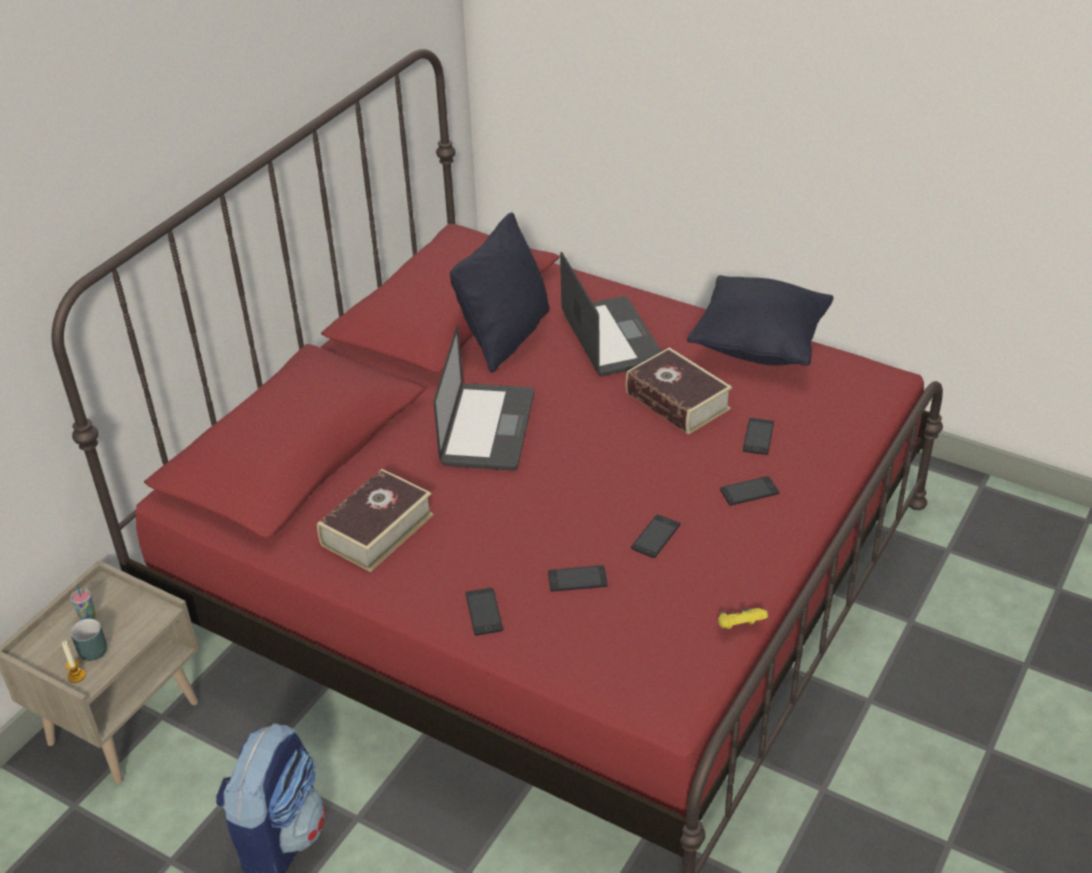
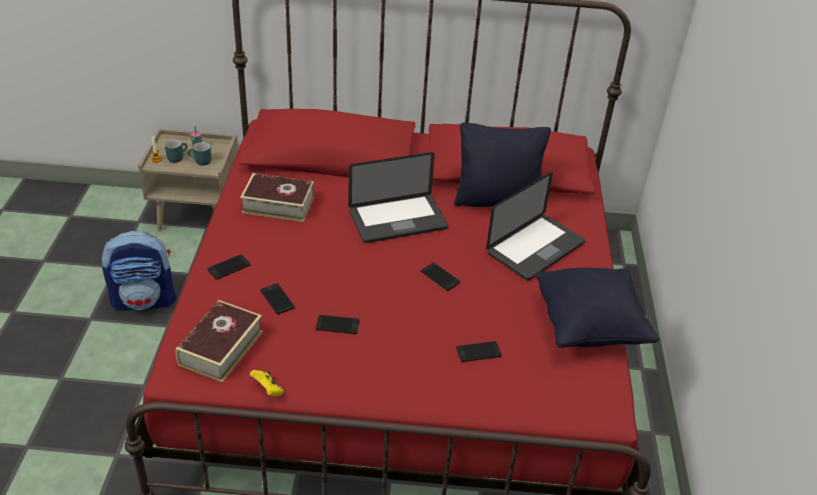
camera: 60 degrees right, 0 degrees up
(128, 622) = (200, 162): none -> turquoise mug
(677, 401) = (489, 299): book -> book (221, 348)
(749, 491) = (413, 361): phone -> phone (440, 277)

